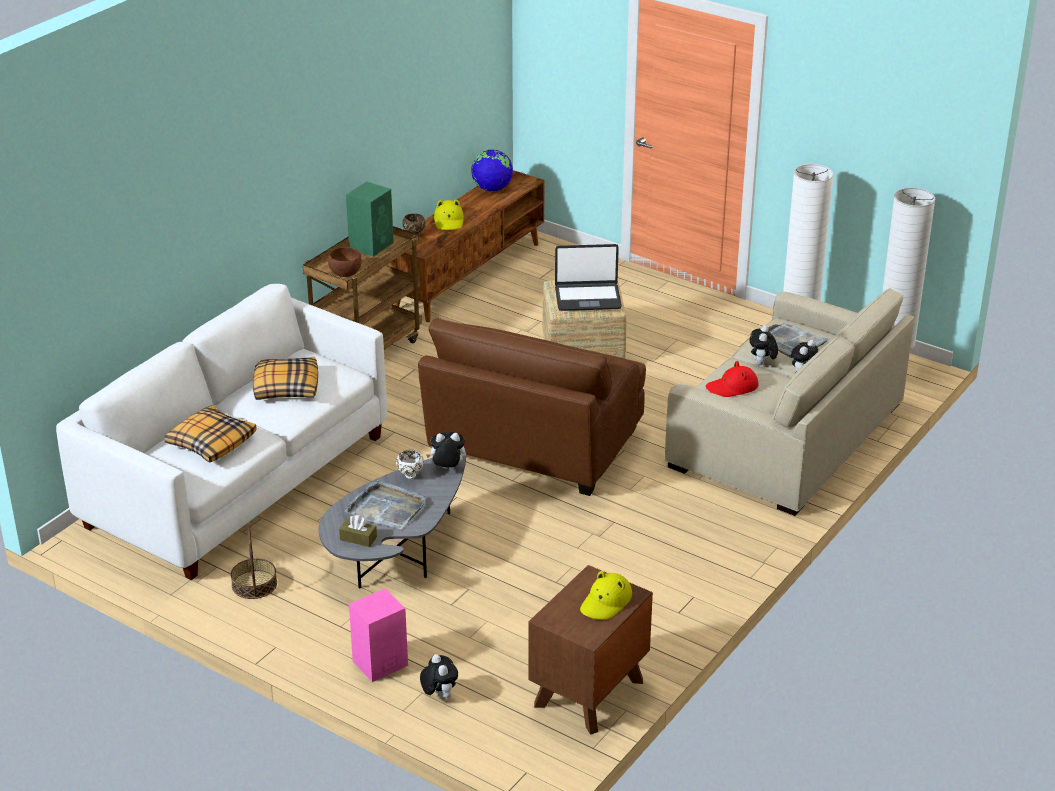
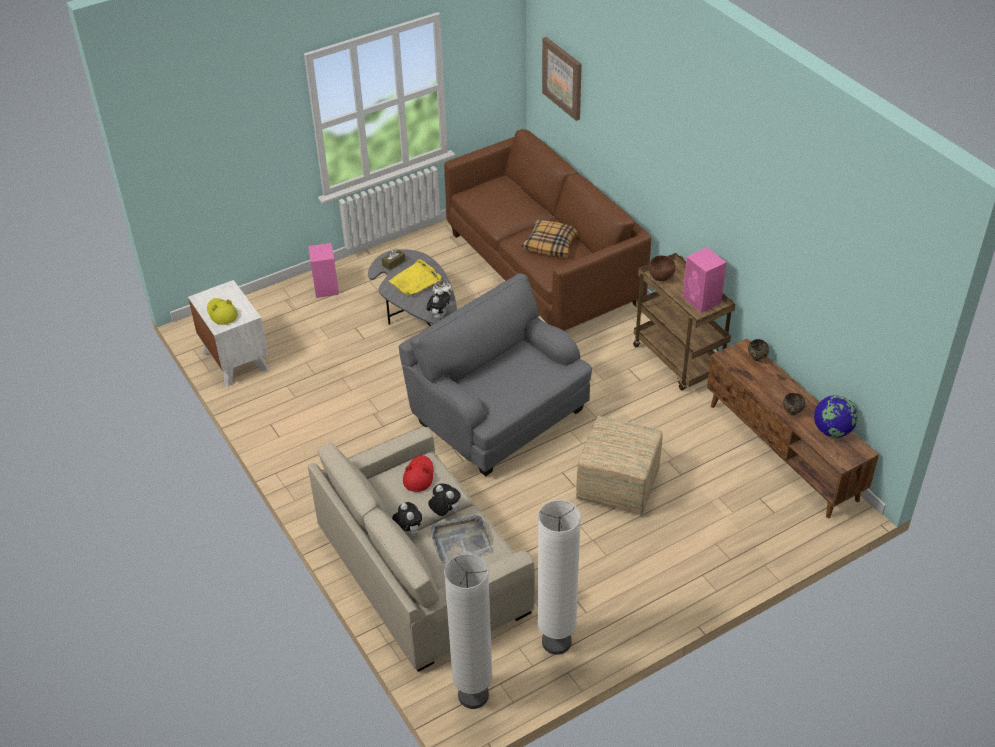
camera: 115 degrees right, 10 degrees up
(84, 277) = (563, 78): none -> picture
(211, 442) = (504, 203): pillow -> none
(237, 481) = (543, 268): white sofa -> brown sofa
(254, 584) = (432, 256): basket -> none
(372, 245) = (702, 300): green speaker -> pink speaker
(386, 508) = (415, 281): grey tray -> yellow tray
(439, 695) = (282, 303): plush toy -> none
(449, 221) = (775, 386): yellow hat -> none
(481, 209) = (791, 412): none -> brown bowl
(533, 446) = (498, 413): brown armchair -> grey armchair
(587, 298) = (612, 443): laptop -> none
(589, 693) = (235, 360): brown nightstand -> white nightstand

